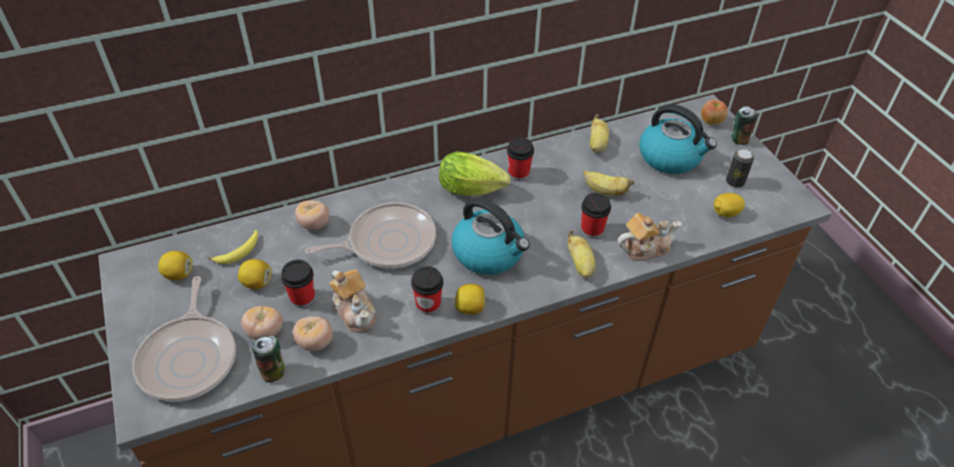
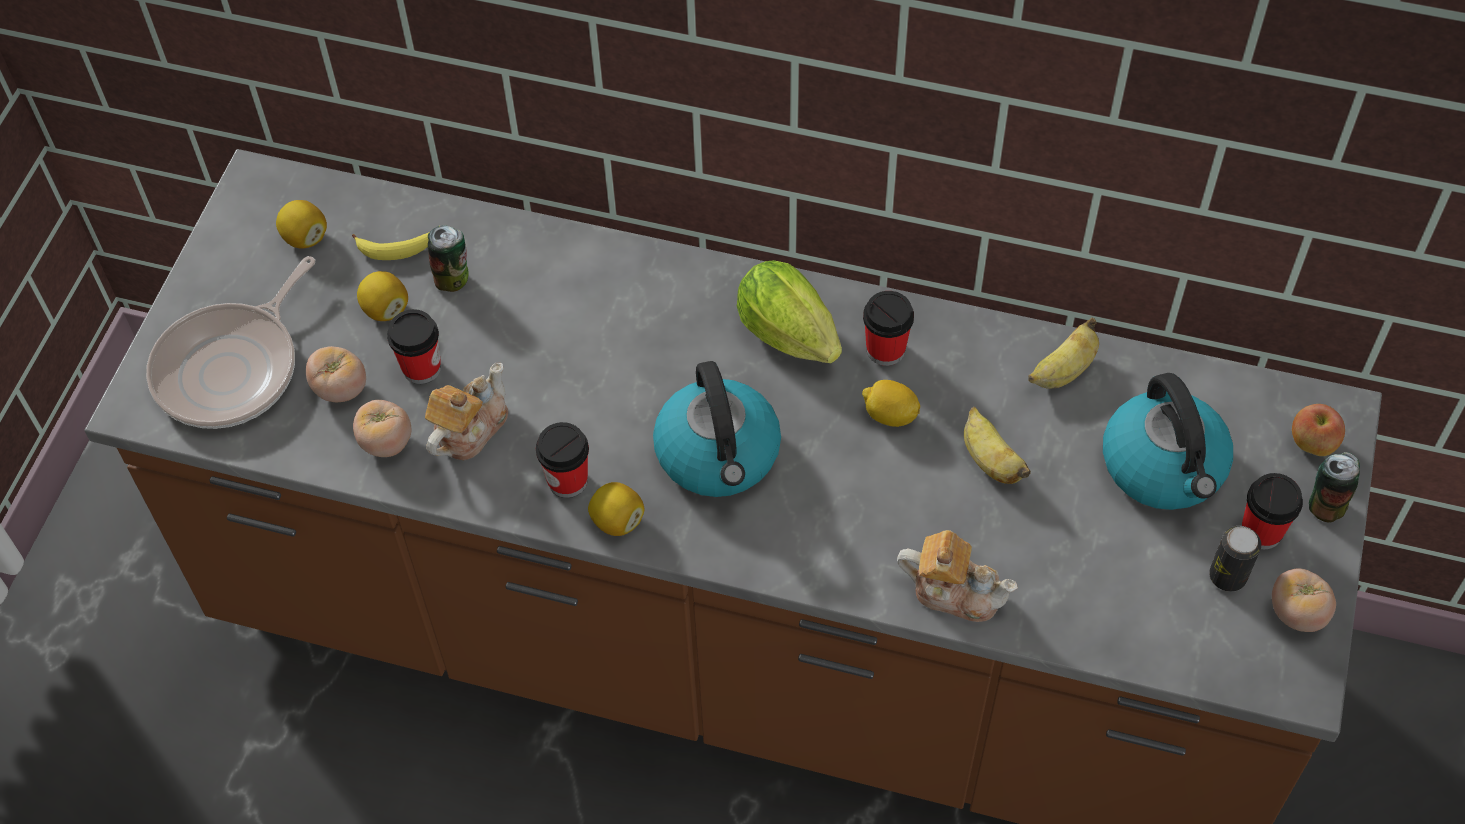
camera: 40 degrees right, 10 degrees up
(273, 371) = (309, 449): can -> can (453, 278)
(314, 224) = (525, 262): tomato -> tomato (1297, 613)
(355, 311) = (469, 429): teapot -> teapot turned 150 degrees counterclockwise
(387, 242) = (597, 350): frying pan -> none
(580, 265) = (830, 556): banana -> none
(592, 230) = (903, 513): cup -> cup (1261, 531)
(725, 213) = (1148, 618): lemon -> lemon (890, 415)

